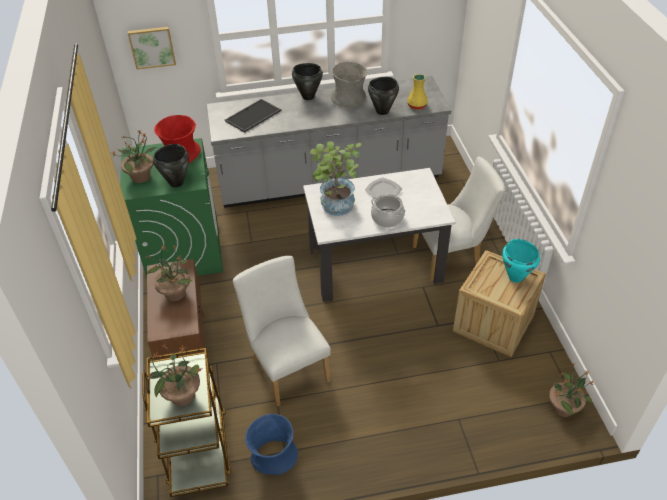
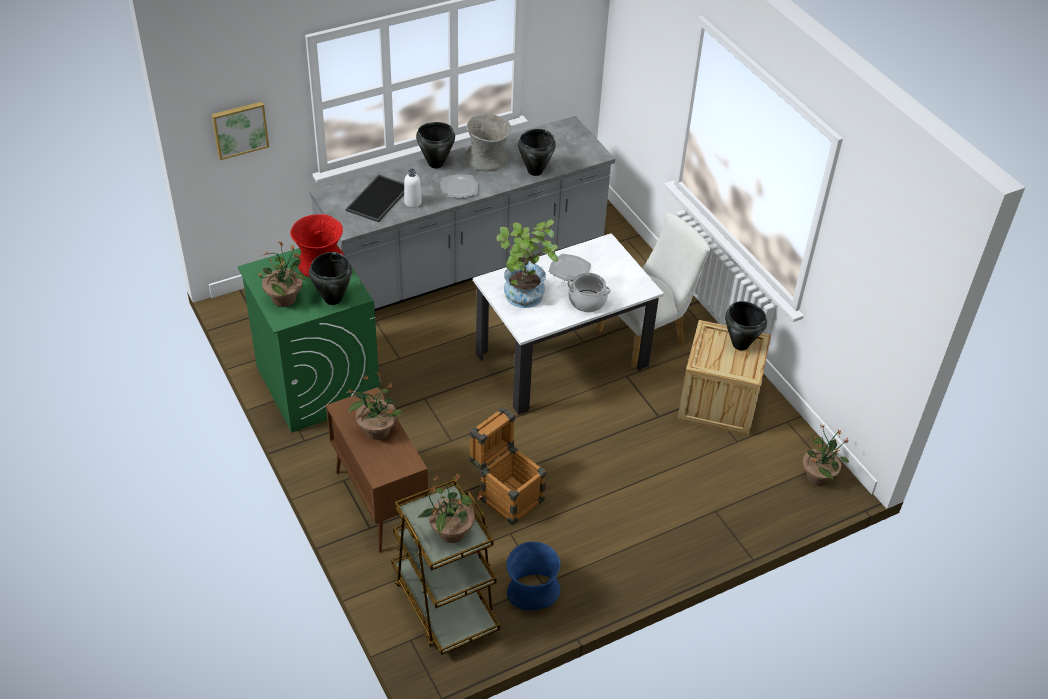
camera: 20 degrees left, 0 degrees up
(277, 122) = (412, 202): none -> white bottle
(287, 366) = (506, 495): white chair -> crate
(318, 116) = (459, 188): none -> plate
(417, 106) = (573, 158): yellow vase -> none
(515, 277) = (740, 344): turquoise cooking pot -> black cooking pot

